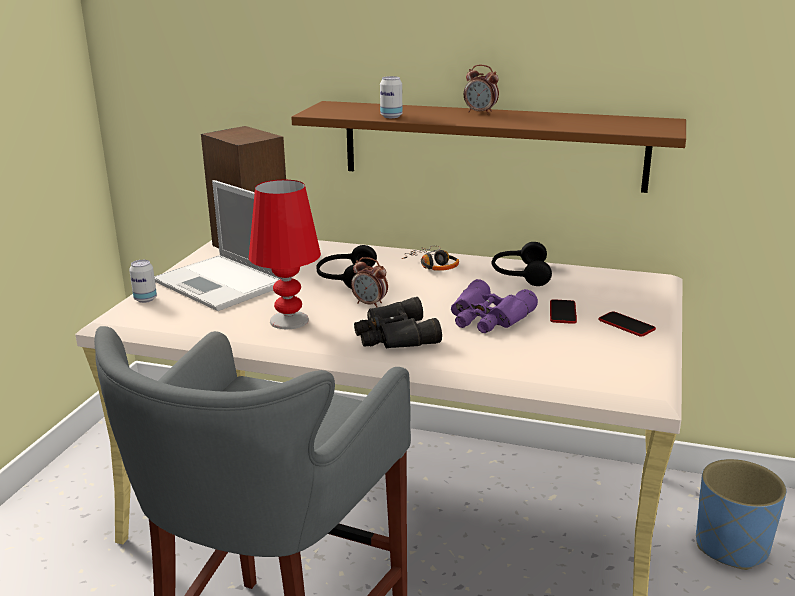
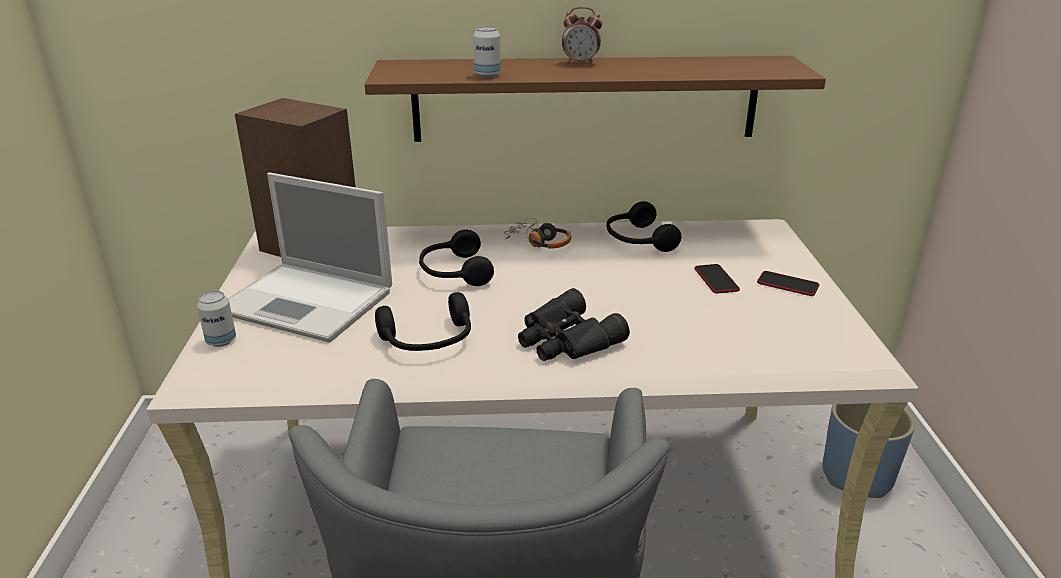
camera: 20 degrees left, 5 degrees up
(288, 321) = (428, 341): red table lamp -> black headphones
(370, 304) = (507, 302): alarm clock -> none
(488, 318) = (647, 299): purple binoculars -> none

